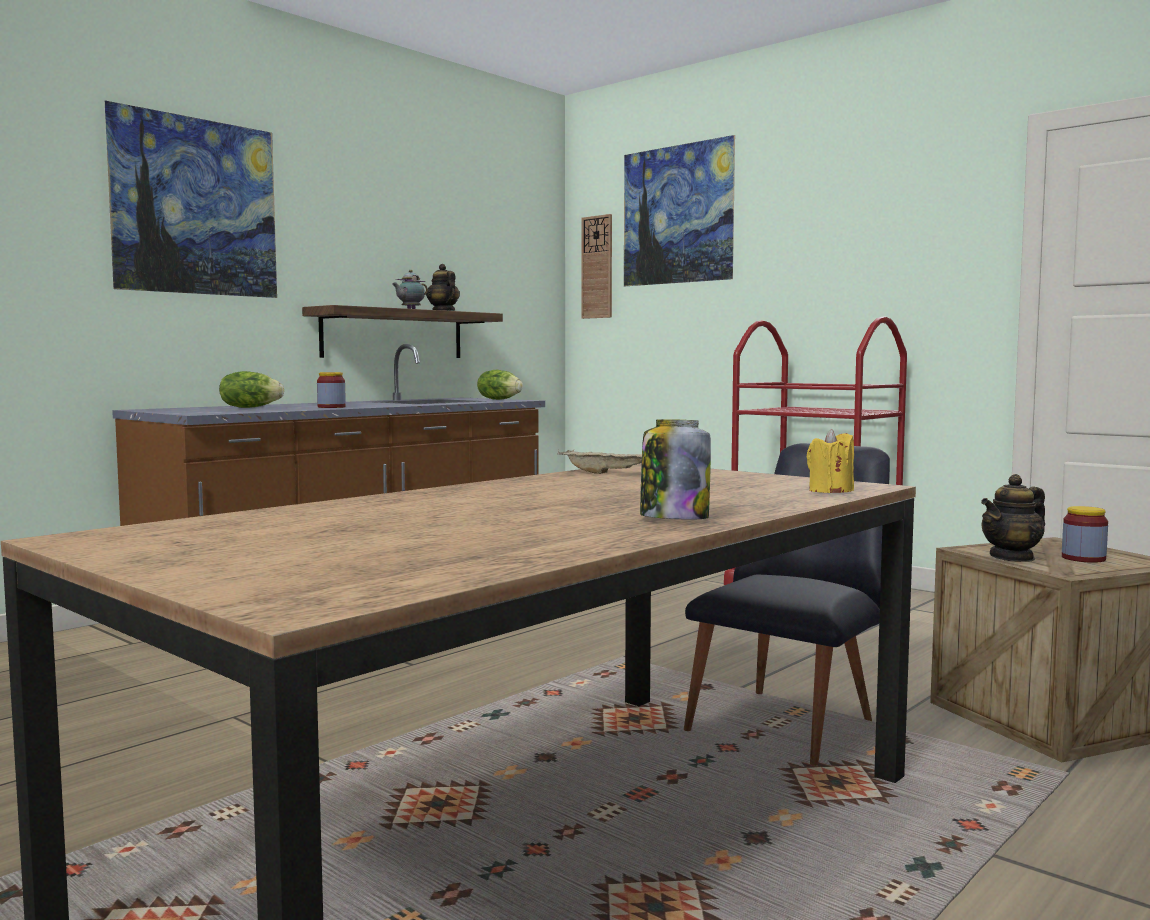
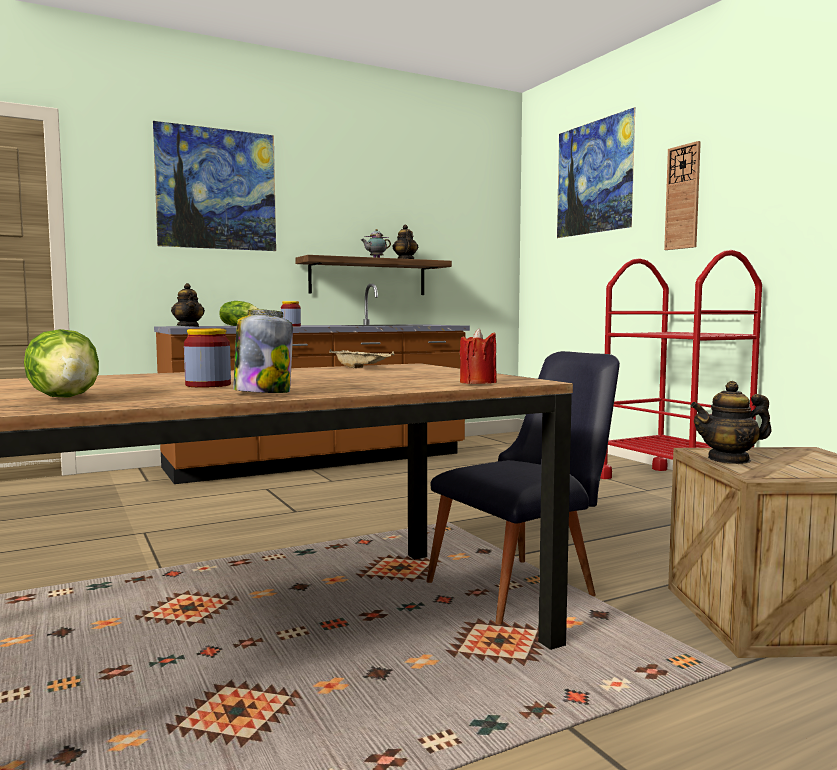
camera: 20 degrees right, 0 degrees up
(190, 411) = (188, 326): none -> teapot
(499, 399) = (438, 324): lettuce -> lettuce (67, 397)
(597, 267) = (540, 224): wall clock -> wall clock (683, 197)
(830, 491) = (478, 383): yellow candle -> red candle
(1083, 558) = (803, 465): jar -> jar (208, 385)

